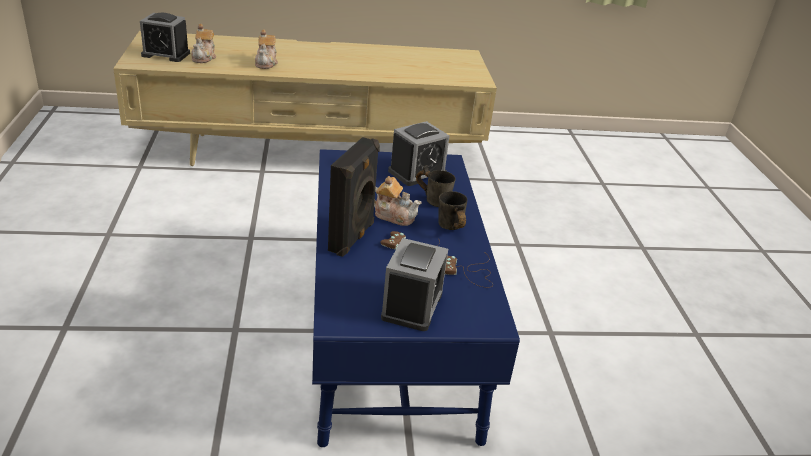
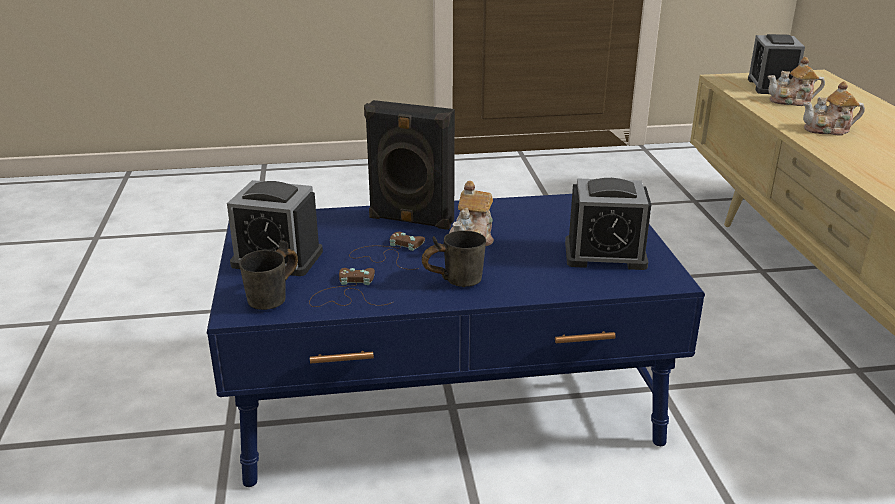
camera: 90 degrees right, 5 degrees down
(417, 172) = (605, 254): alarm clock -> alarm clock turned 45 degrees counterclockwise
(434, 199) = (531, 269): grey mug -> grey mug (277, 300)

